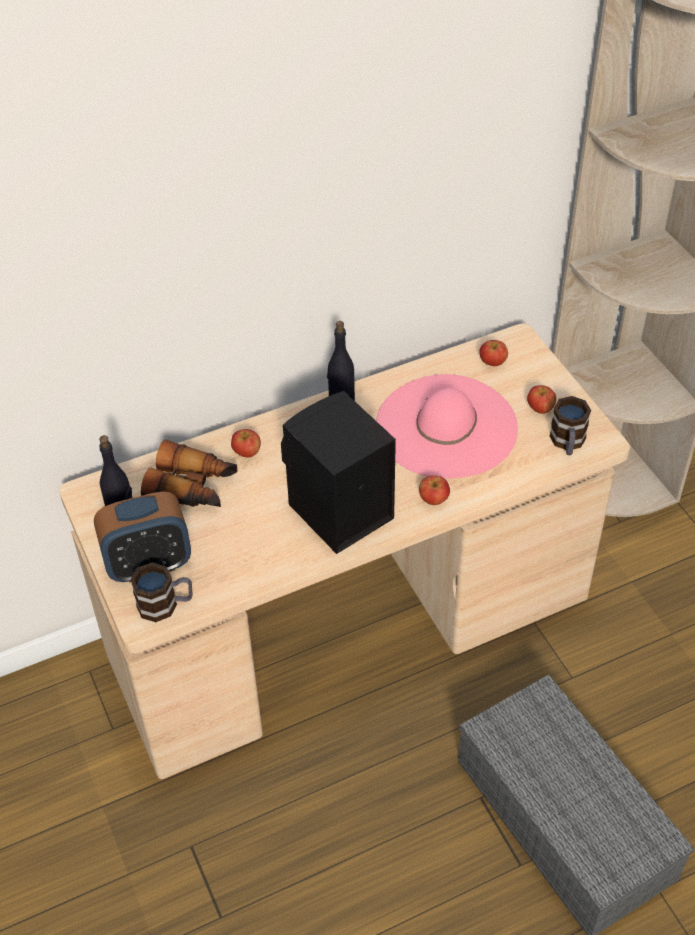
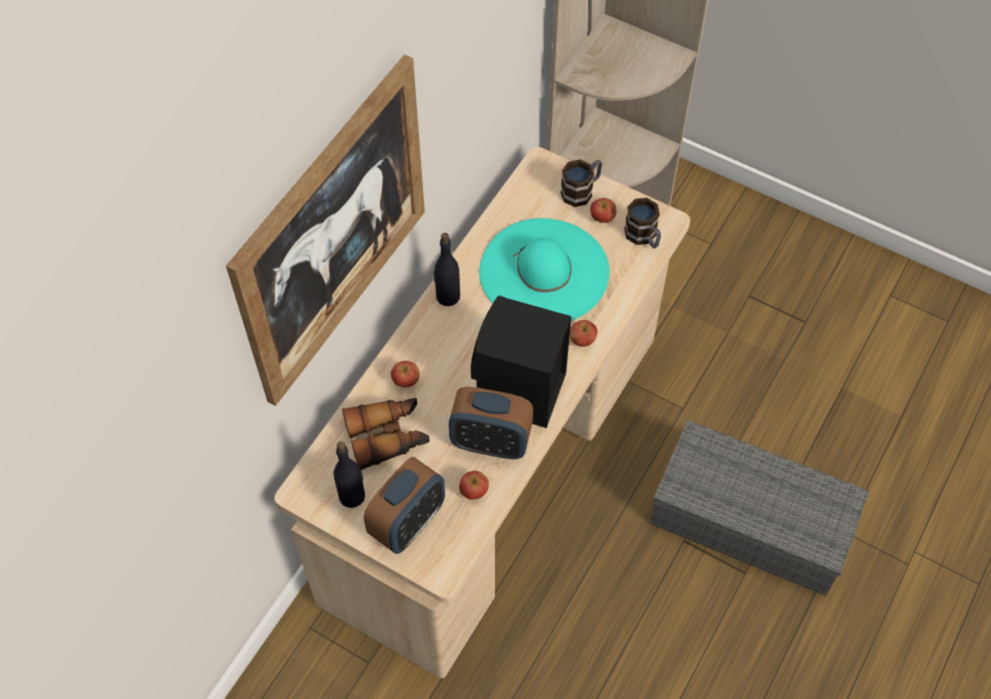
camera: 35 degrees left, 10 degrees up
(165, 605) = (450, 548): mug -> mug (581, 190)
(193, 237) = (333, 233): none -> picture
(276, 539) = (490, 442): none -> alarm clock
(446, 426) = (544, 271): pink hat -> turquoise hat
(492, 362) = (536, 195): apple -> apple (474, 491)

